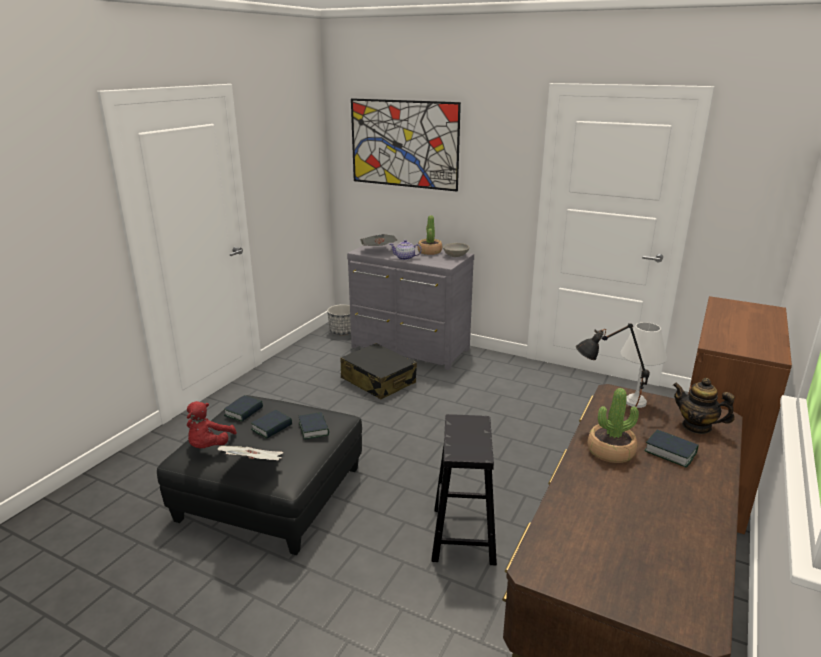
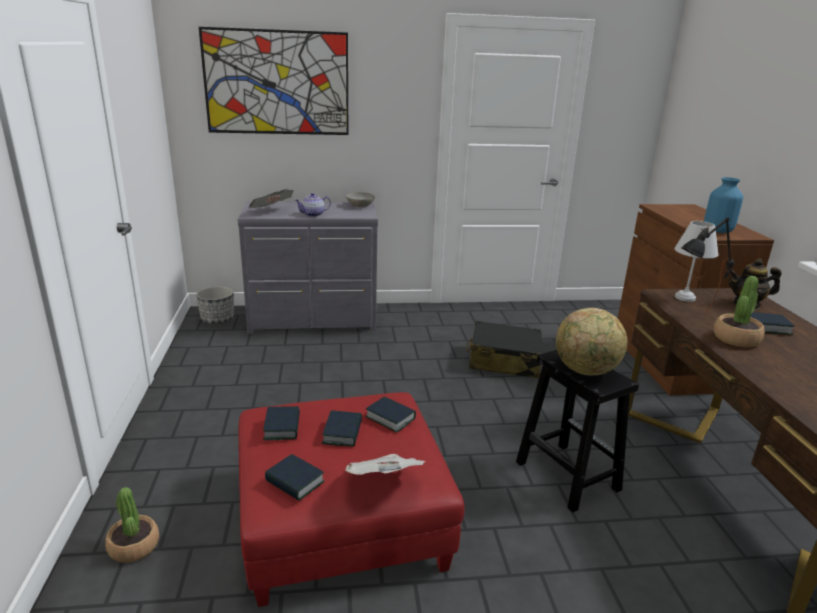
camera: 35 degrees left, 0 degrees up
(209, 446) = (295, 482): red plush toy -> book
(270, 494) = (341, 519): black ottoman -> red ottoman
(378, 381) = (318, 360): black suitcase -> black suitcase (503, 361)
(429, 252) = (327, 205): potted plant -> potted plant (134, 546)
(464, 438) = (586, 371): none -> globe
(737, 341) = (718, 230): none -> blue vase

